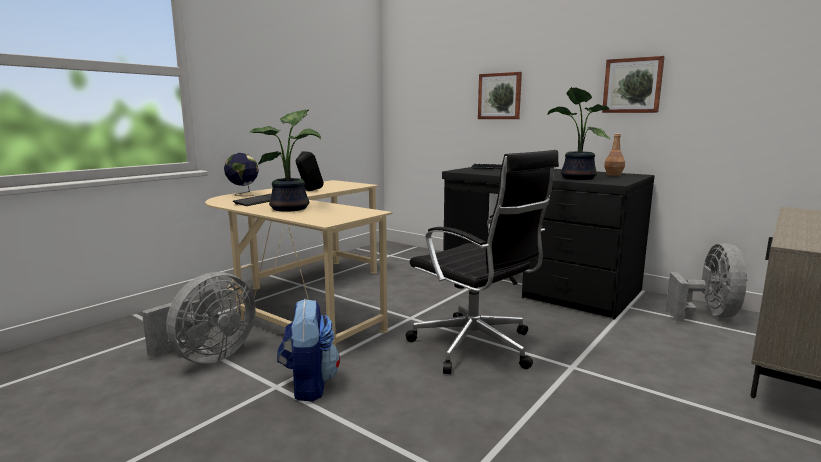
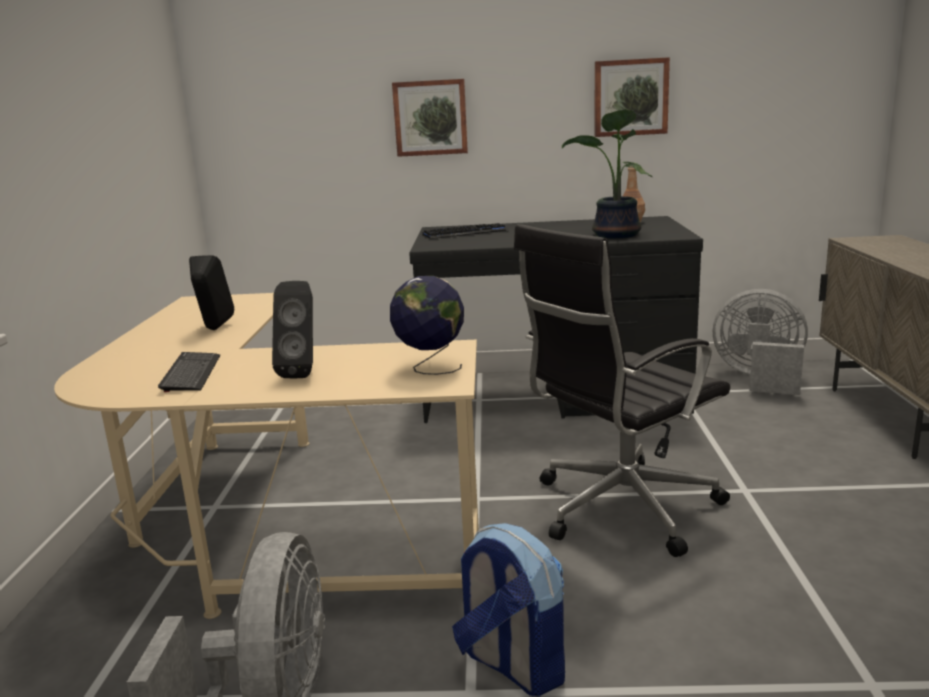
camera: 35 degrees left, 5 degrees up
(243, 194) = (102, 366): globe -> globe (430, 367)
(292, 208) = (303, 373): potted plant -> black speaker
(476, 347) = (620, 508): black office chair -> black office chair turned 135 degrees clockwise
(708, 315) = (759, 378): grey fan -> grey fan turned 45 degrees counterclockwise

